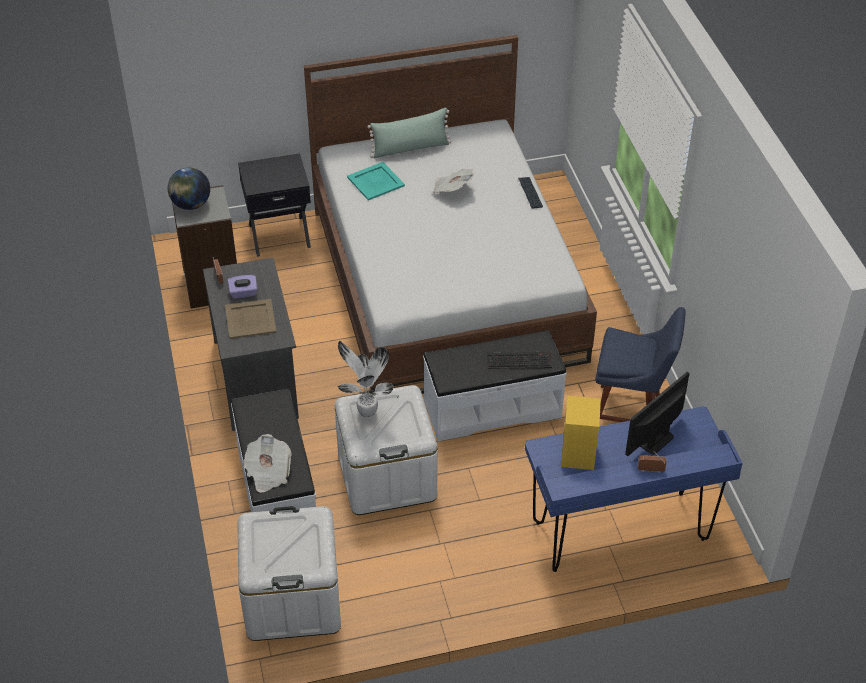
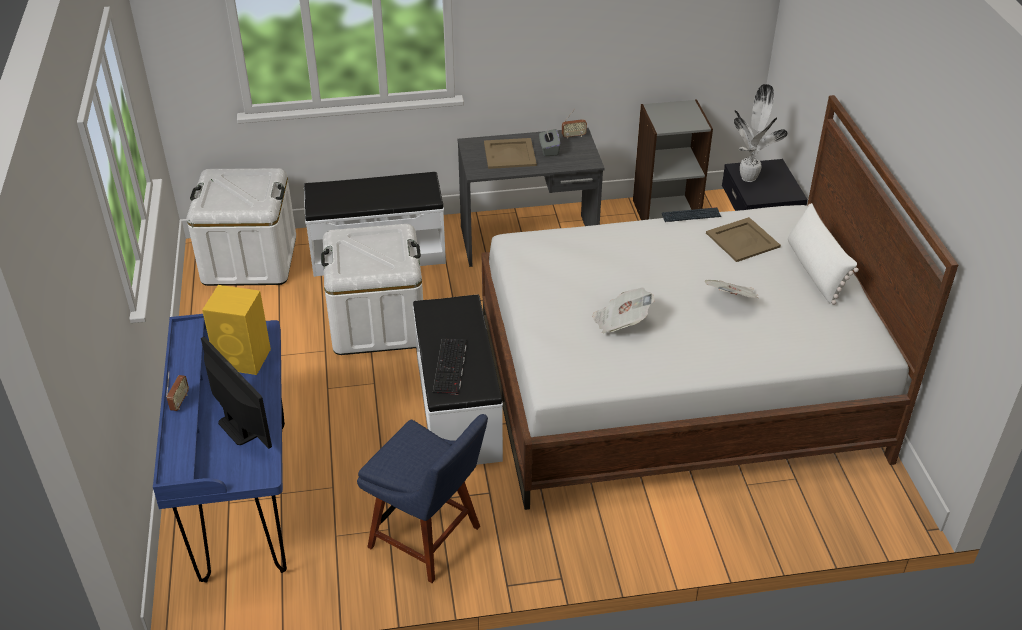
camera: 95 degrees right, 5 degrees down
(191, 204) = (678, 110): globe -> none
(243, 293) = (549, 150): purple tissue box -> grey tissue box
(268, 472) = (335, 190): newspaper -> newspaper (621, 322)
(366, 412) = (386, 240): potted plant -> potted plant (749, 177)
(375, 181) = (742, 239): turquoise tray -> beige tray
(410, 148) = (815, 270): green pillow -> white pillow
(530, 193) = (731, 371): keyboard -> keyboard (691, 216)
(630, 413) = (429, 539): blue chair -> blue chair turned 75 degrees counterclockwise

